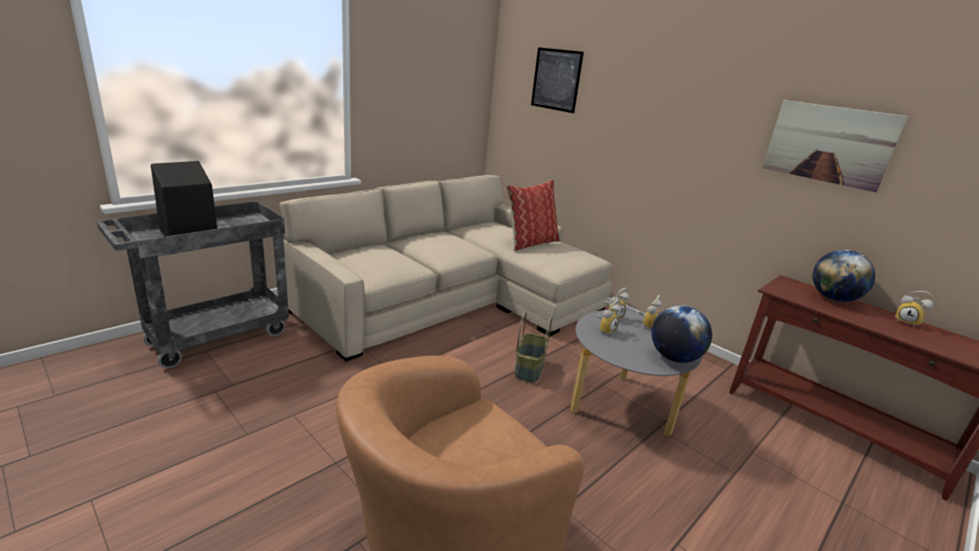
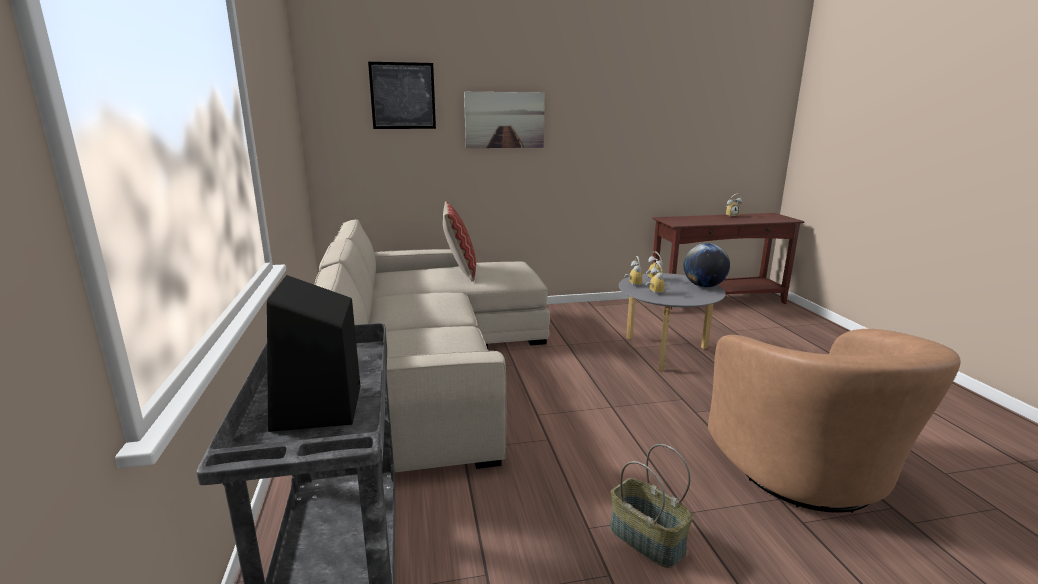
camera: 55 degrees left, 5 degrees down
(528, 368) = (590, 368): basket -> basket (645, 539)
(829, 144) = (661, 115): picture -> picture (504, 120)
(833, 298) = (695, 218): globe -> none

